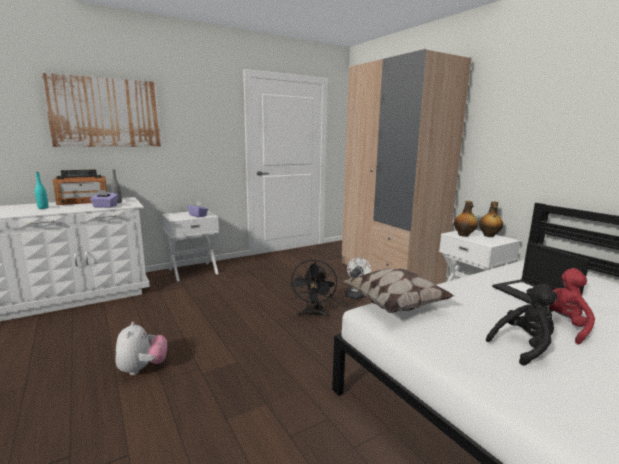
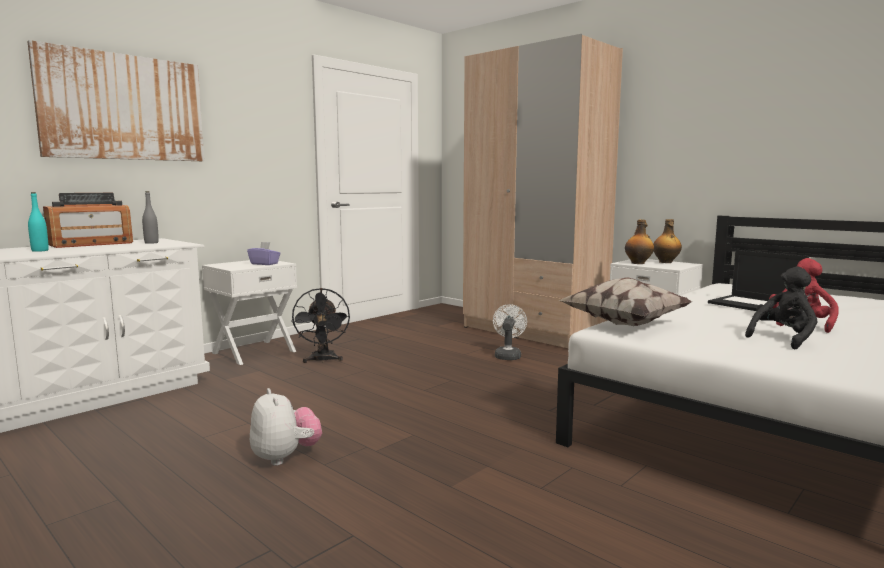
camera: 15 degrees left, 5 degrees down
(105, 206) = (143, 246): purple tissue box -> none
(313, 315) = (471, 380): black fan -> black fan (323, 360)

